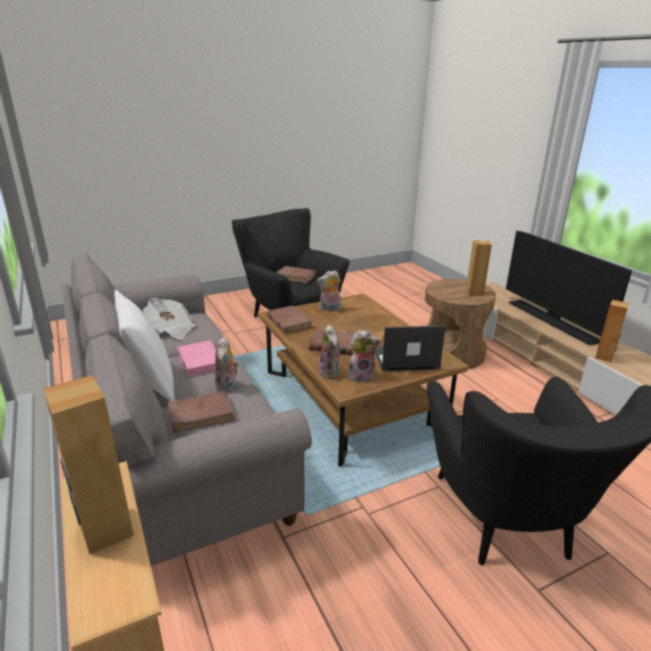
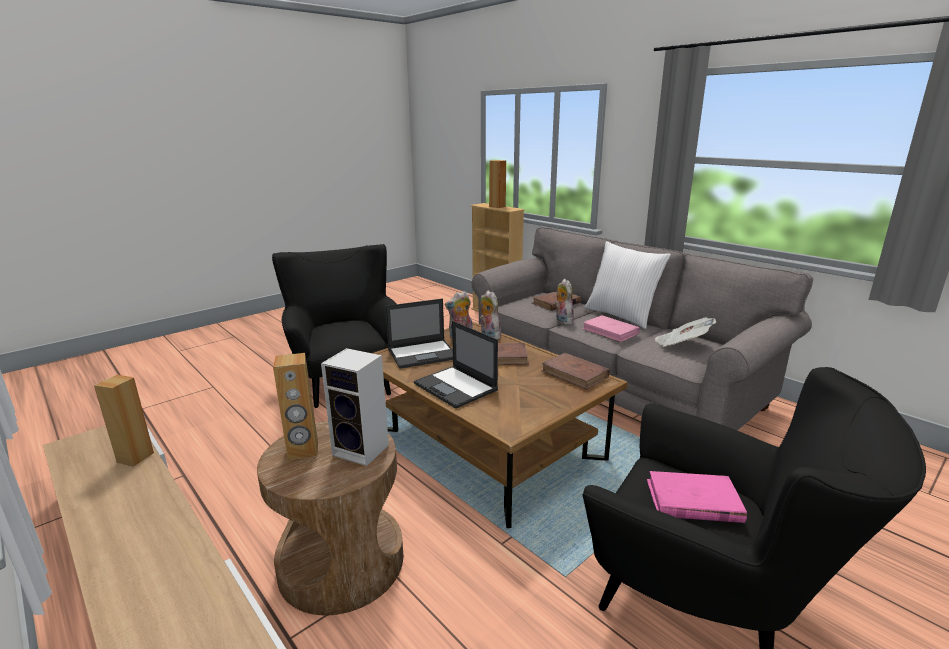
camera: 165 degrees right, 5 degrees down
(295, 276) = (693, 501): brown book -> pink book
(330, 309) = (542, 403): plush toy -> none
(383, 325) = (456, 387): none -> laptop
(442, 289) = (363, 450): none -> speaker
(553, 321) = (130, 535): television -> none

